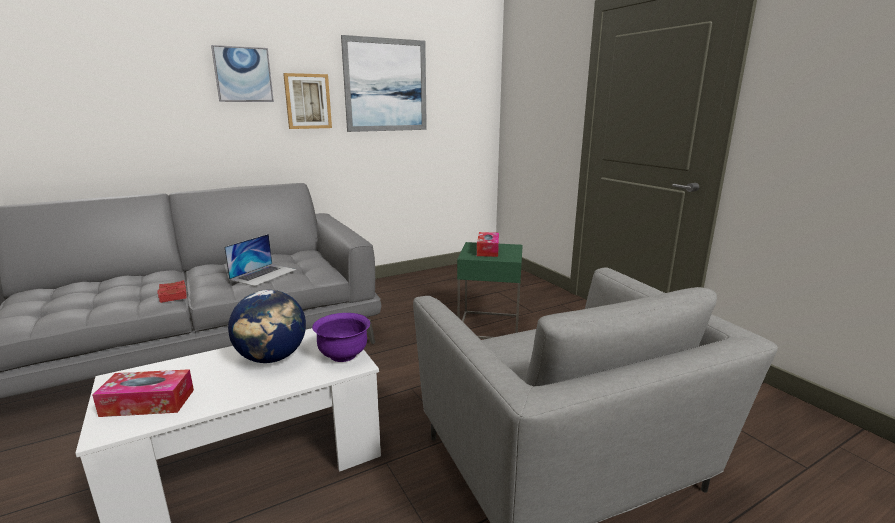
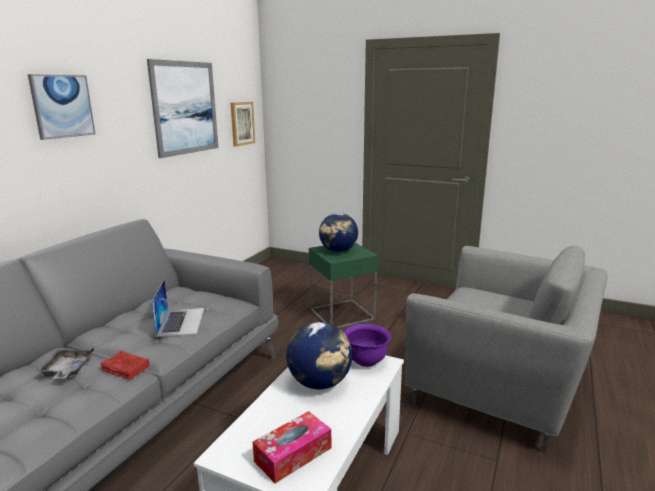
camera: 35 degrees left, 0 degrees up
(145, 284) = (67, 370): none -> grey tray
(308, 101) = (123, 130): picture -> picture (242, 123)
(488, 250) = (338, 251): tissue box -> globe

